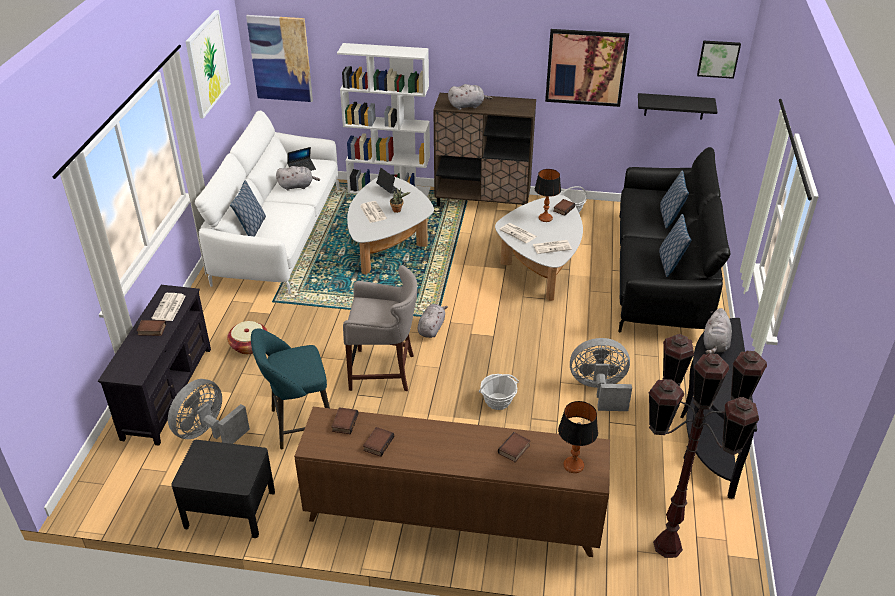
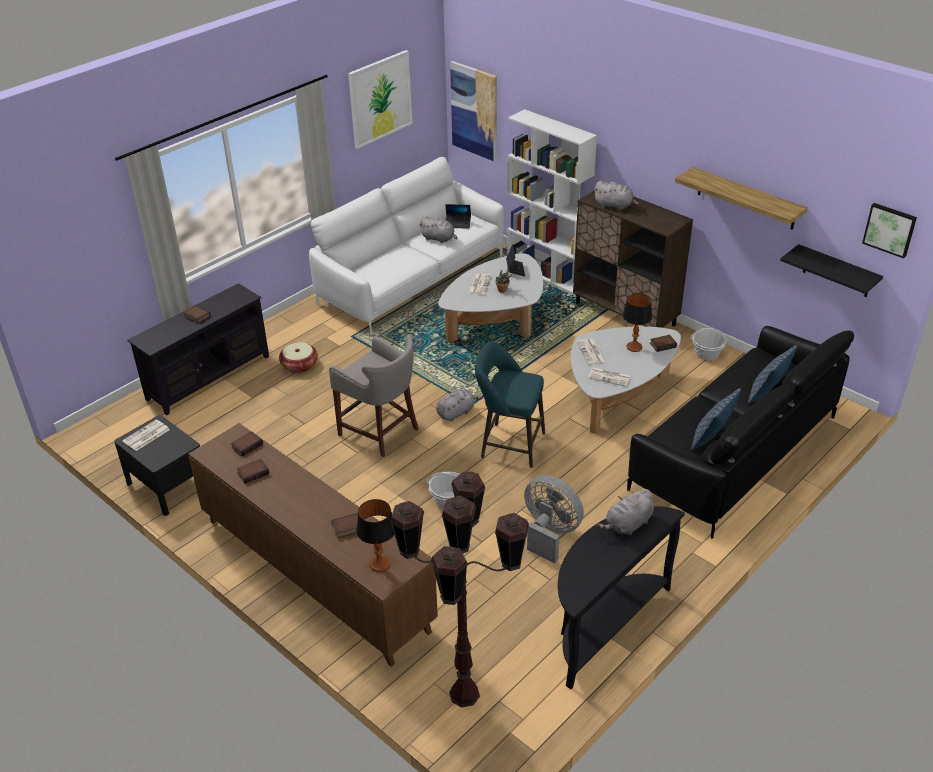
camera: 35 degrees right, 0 degrees up
(169, 308) = (225, 304): newspaper -> newspaper (146, 436)
(208, 433) = (207, 421): grey fan -> none
(252, 229) = (365, 264): pillow -> none
(298, 424) = (274, 445): turquoise stool -> turquoise stool (509, 444)
(586, 67) = (746, 198): picture -> shelf

